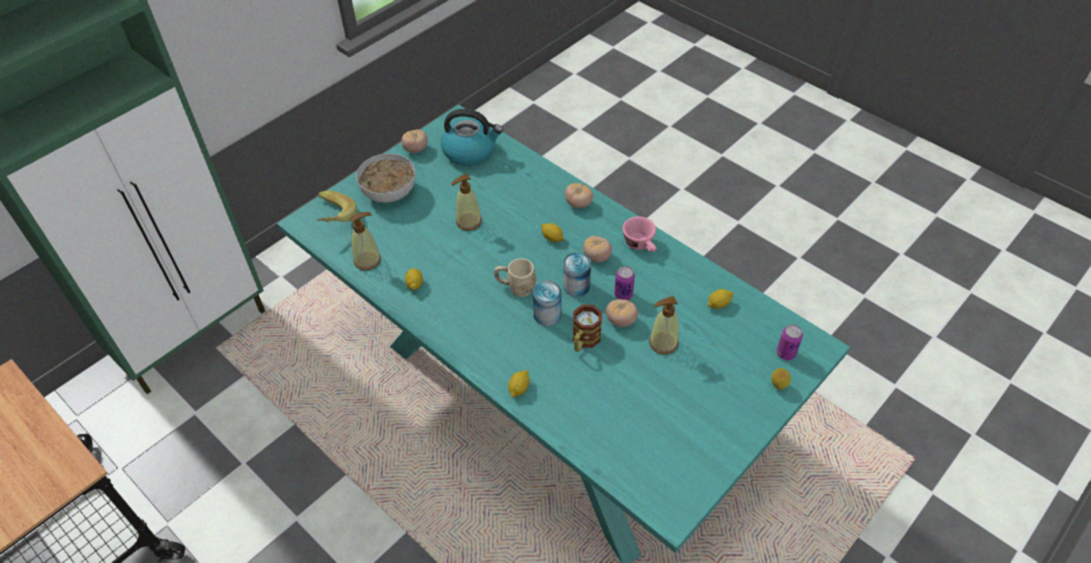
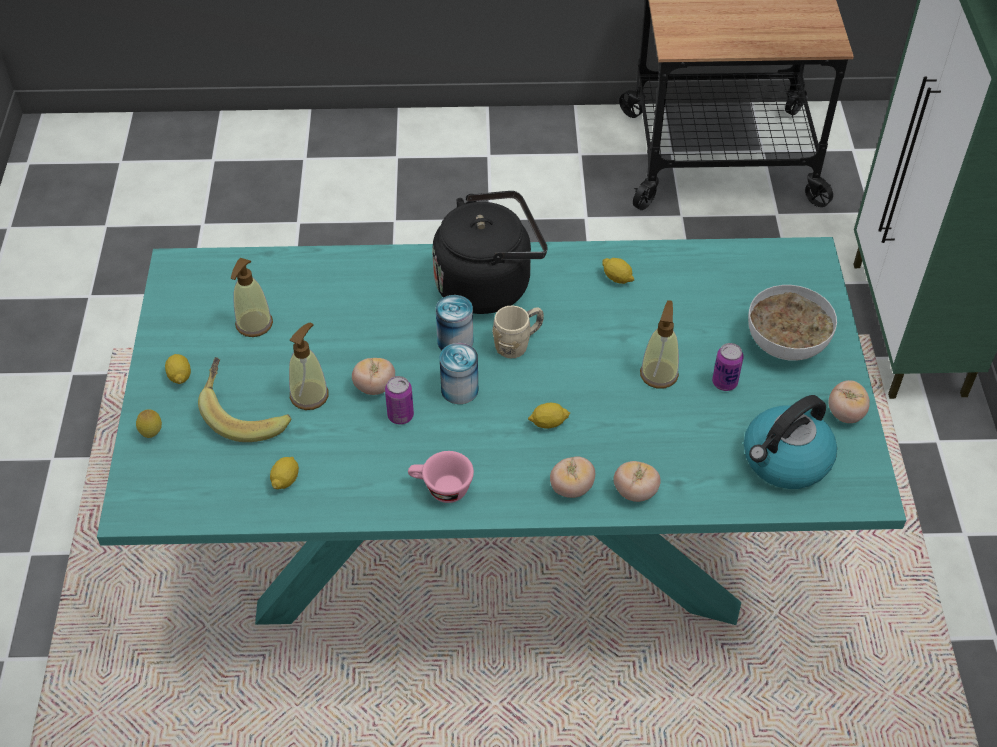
camera: 135 degrees right, 0 degrees up
(332, 219) = (791, 276): banana -> banana (245, 414)
(367, 260) = (693, 266): soap dispenser -> soap dispenser (254, 324)
(487, 335) = (488, 284): none -> black kettle
(519, 389) = (404, 264): lemon -> lemon (180, 376)
(584, 341) = (391, 342): mug -> none
(597, 257) = (474, 437): tomato -> tomato (635, 492)
(785, 353) = (167, 475): can -> can (724, 383)

